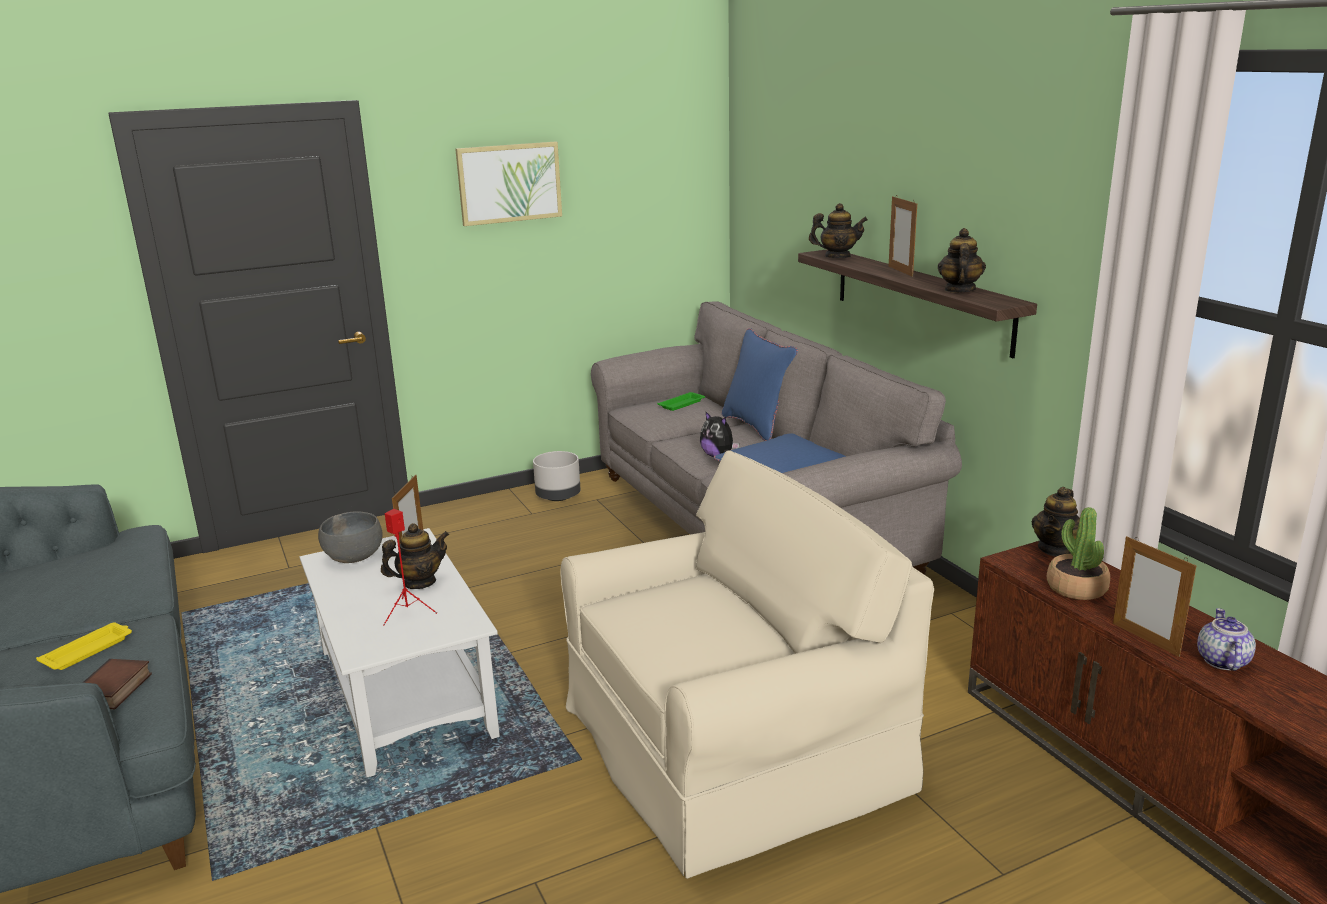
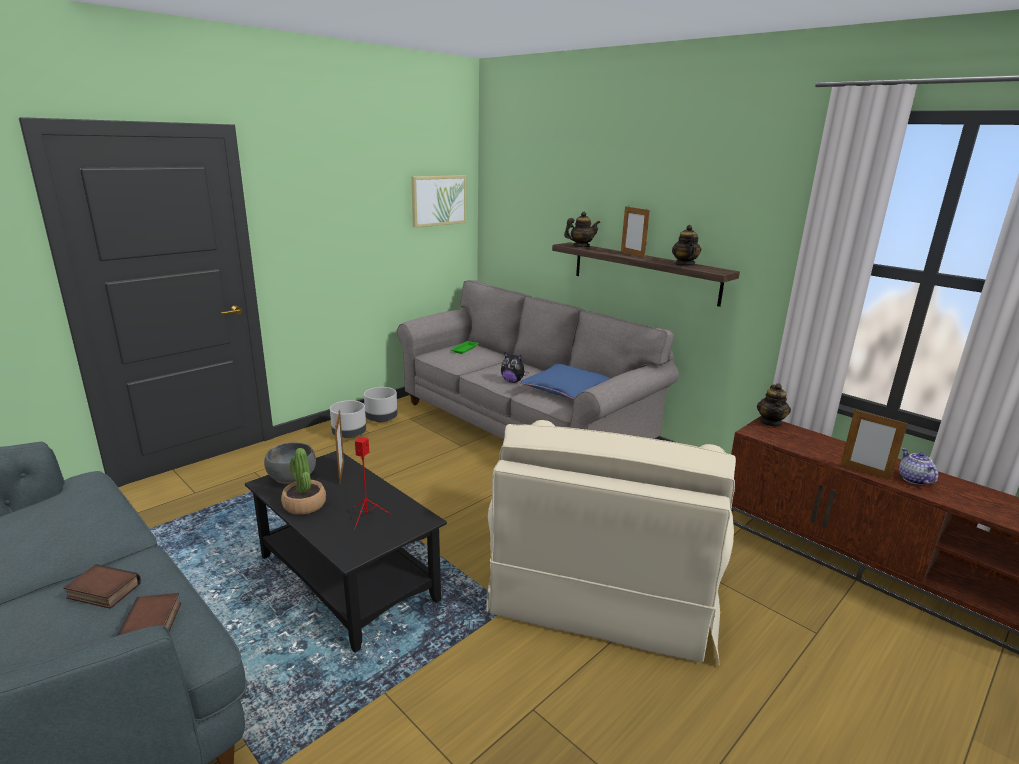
camera: 20 degrees left, 0 degrees up
(89, 650) = (102, 592): yellow tray -> book
(404, 691) = (346, 577): white coffee table -> black coffee table
(419, 582) = (360, 492): teapot -> none
(505, 514) = (349, 434): none -> grey planter
(509, 183) = (343, 194): picture -> picture (438, 200)
(732, 747) = (605, 579): beige armchair -> beige armchair turned 150 degrees clockwise
(757, 426) = (523, 360): blue pillow -> none
(1076, 588) = (802, 445): potted plant -> potted plant (304, 505)

